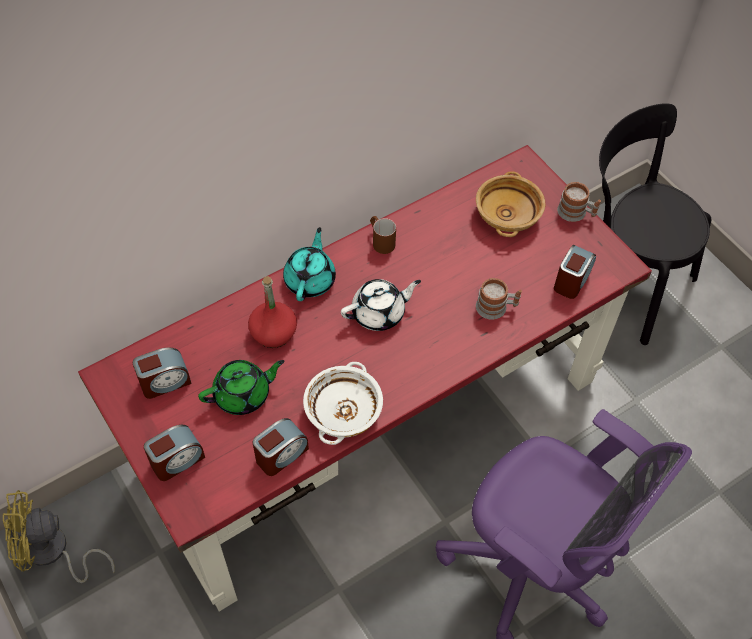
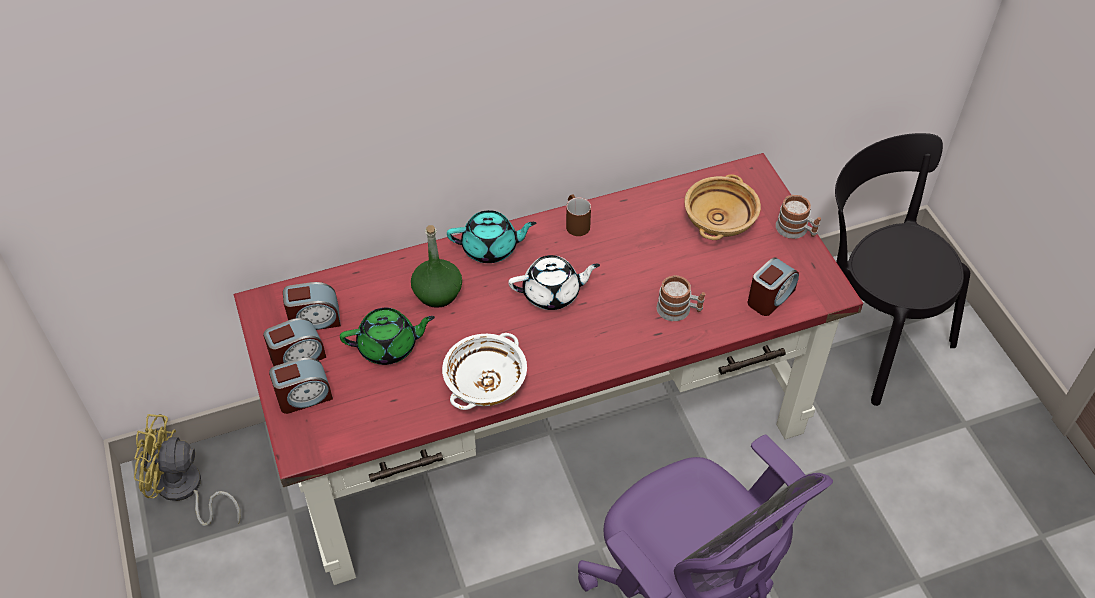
camera: 15 degrees right, 5 degrees down
(274, 333) = (438, 293): red bottle -> green bottle
(281, 455) = (409, 412): alarm clock -> alarm clock (298, 357)
(310, 279) = (491, 248): turquoise teapot -> turquoise teapot turned 60 degrees clockwise

